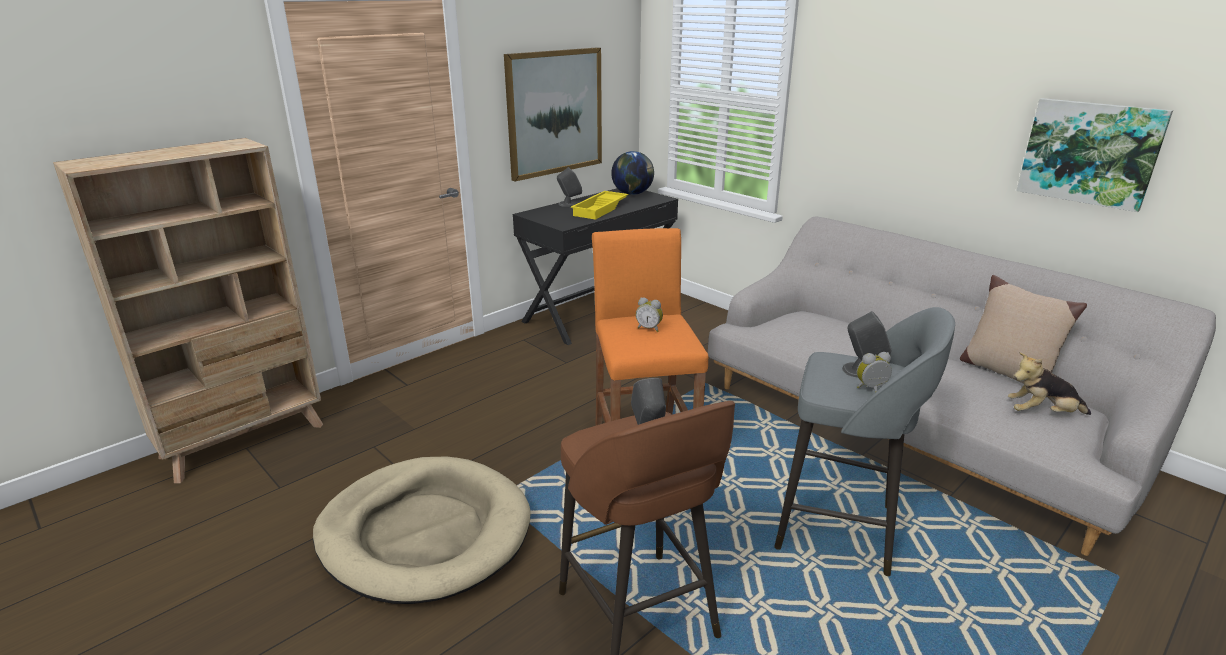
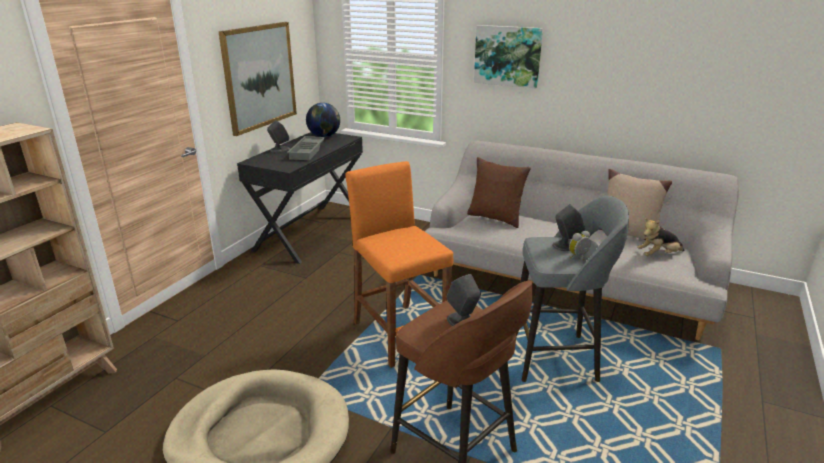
camera: 20 degrees left, 0 degrees up
(601, 209) = (308, 151): yellow tray -> grey tray
(649, 328) = (402, 240): alarm clock -> none
(815, 323) = (495, 218): none -> brown pillow
(1090, 153) = (655, 83): picture -> picture (507, 56)

